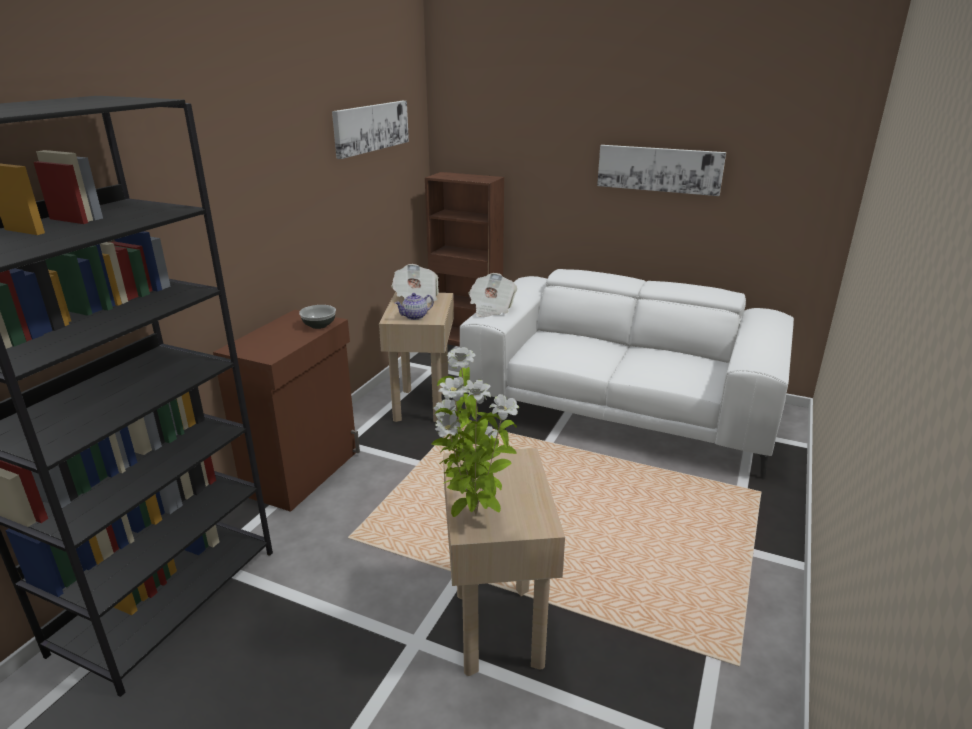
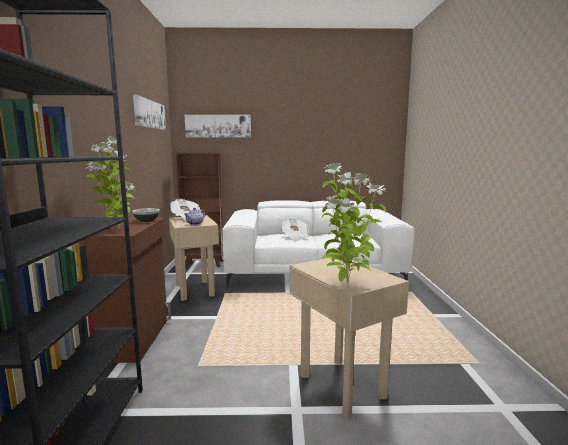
camera: 25 degrees left, 15 degrees down
(268, 343) = (117, 229): none -> potted plant
(491, 308) = (236, 219): newspaper -> newspaper (295, 237)
(659, 169) = (310, 142): picture -> picture (218, 126)

